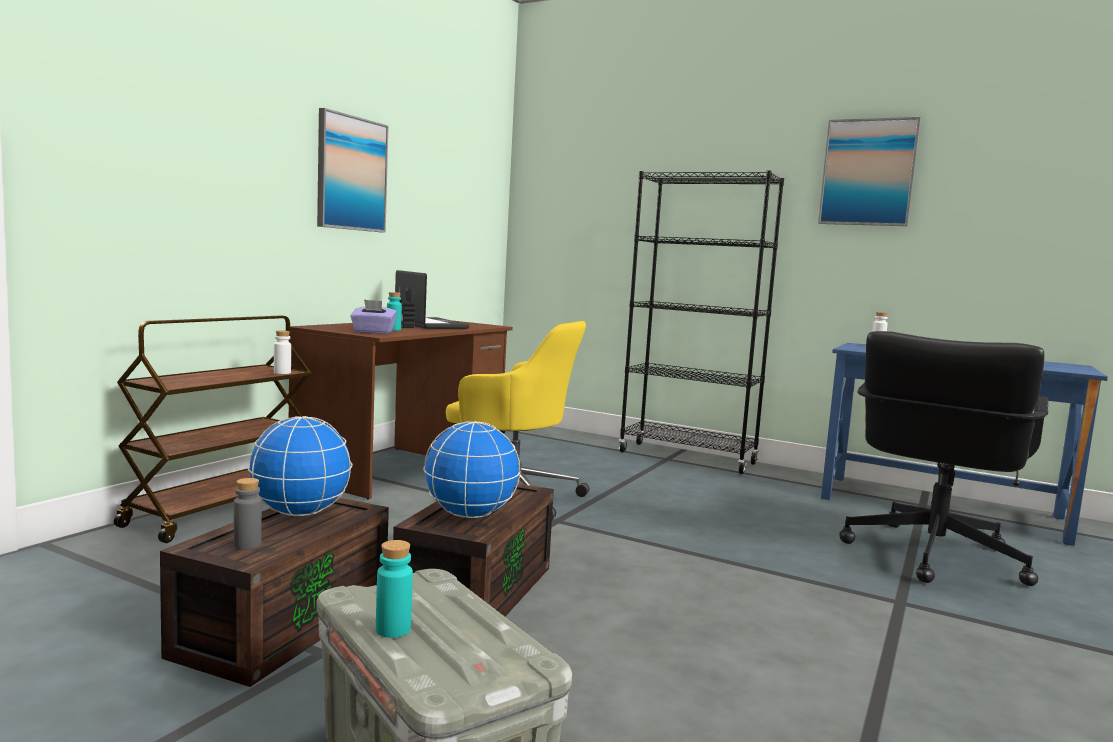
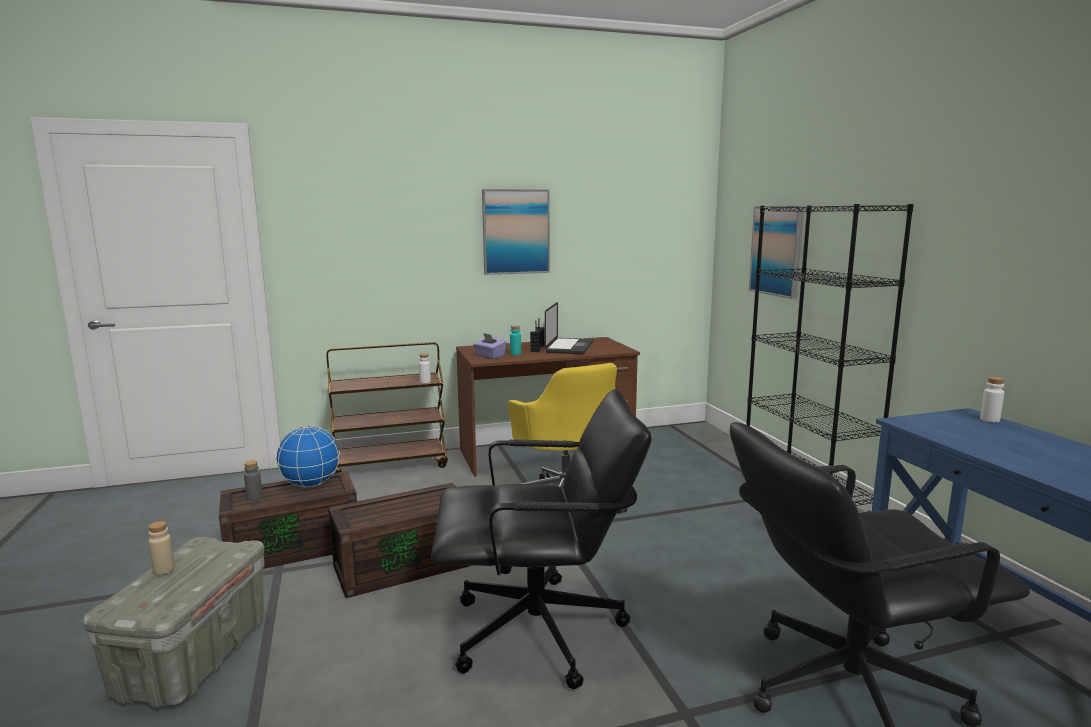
camera: 45 degrees right, 5 degrees up
(393, 629) = (164, 569): turquoise bottle -> beige bottle
(470, 515) = (378, 511): globe -> none
(716, 596) = (539, 632): none -> black office chair
(868, 172) = (1009, 193): picture -> picture (777, 250)

